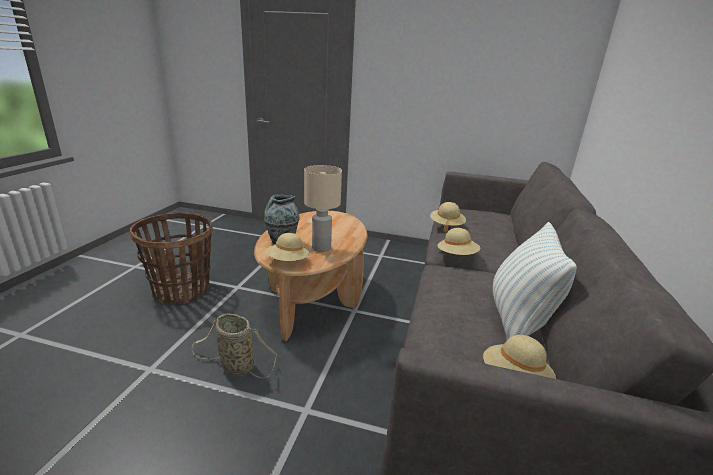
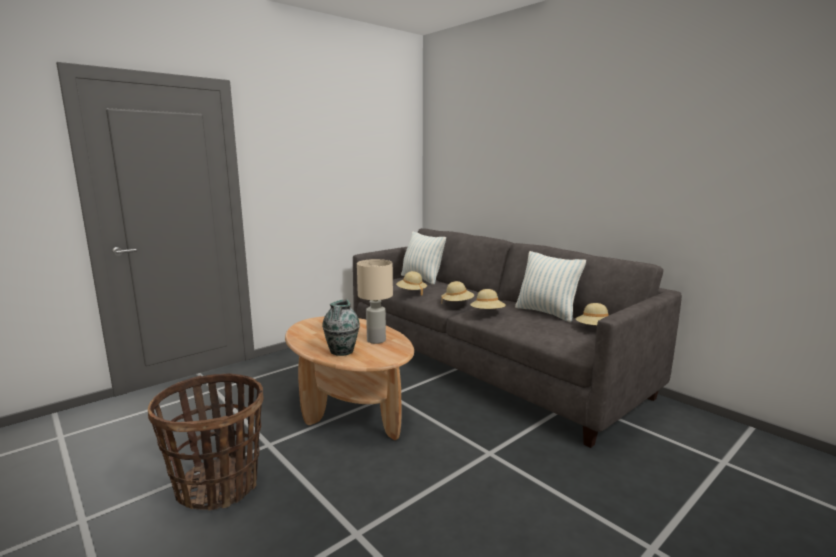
camera: 55 degrees left, 10 degrees down
(235, 366) = (405, 475): basket -> none
(288, 261) = (384, 357): beige hat -> beige hat (487, 313)
(500, 220) = (422, 279): none -> pillow

